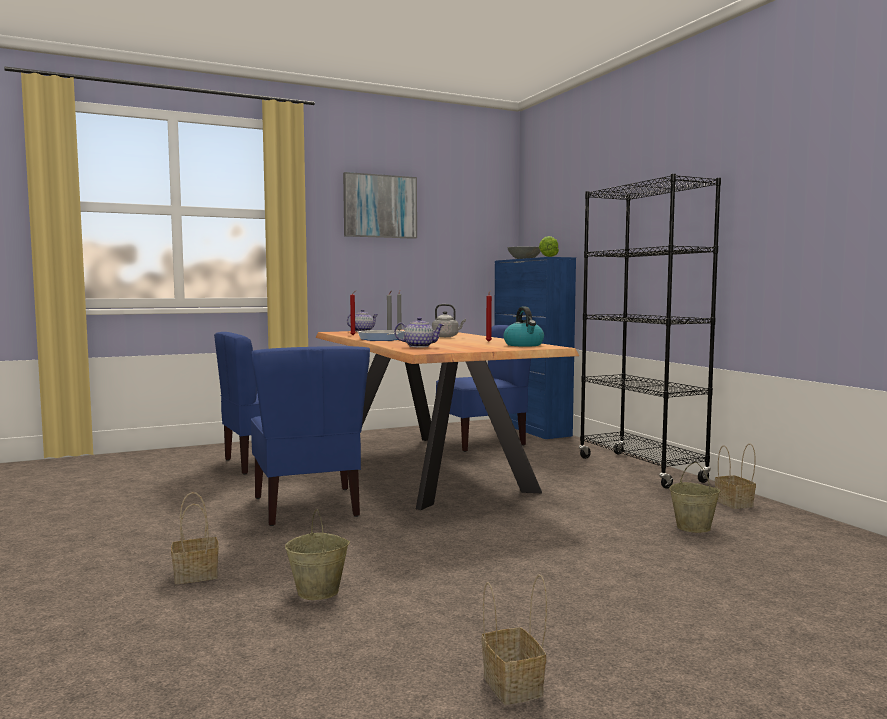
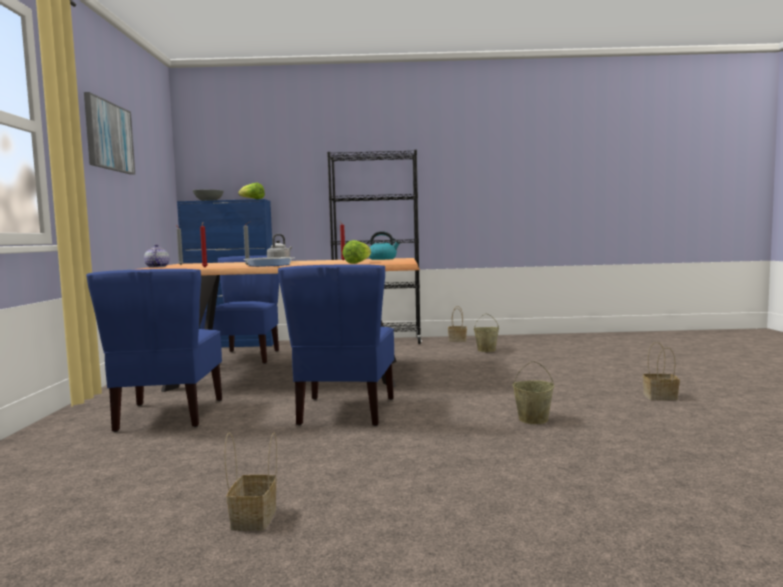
camera: 65 degrees left, 0 degrees up
(194, 576) = (480, 450): basket -> basket (254, 519)
(308, 507) = (345, 411): blue chair -> blue chair turned 90 degrees clockwise
(419, 346) = (358, 263): teapot -> lettuce

